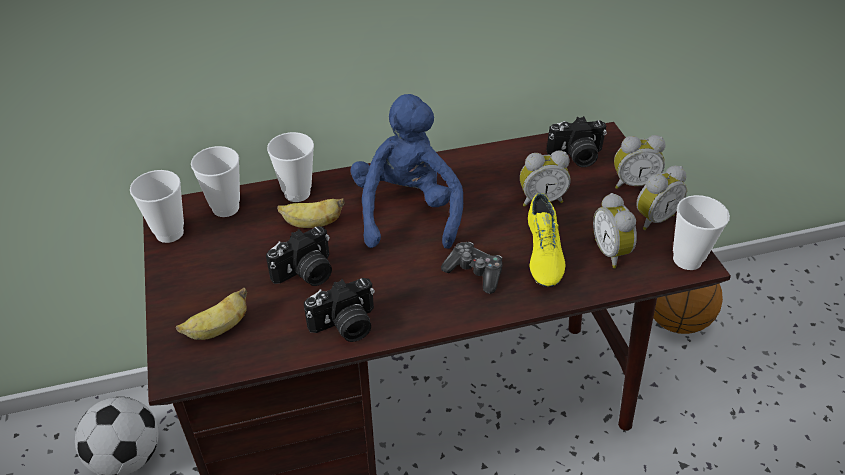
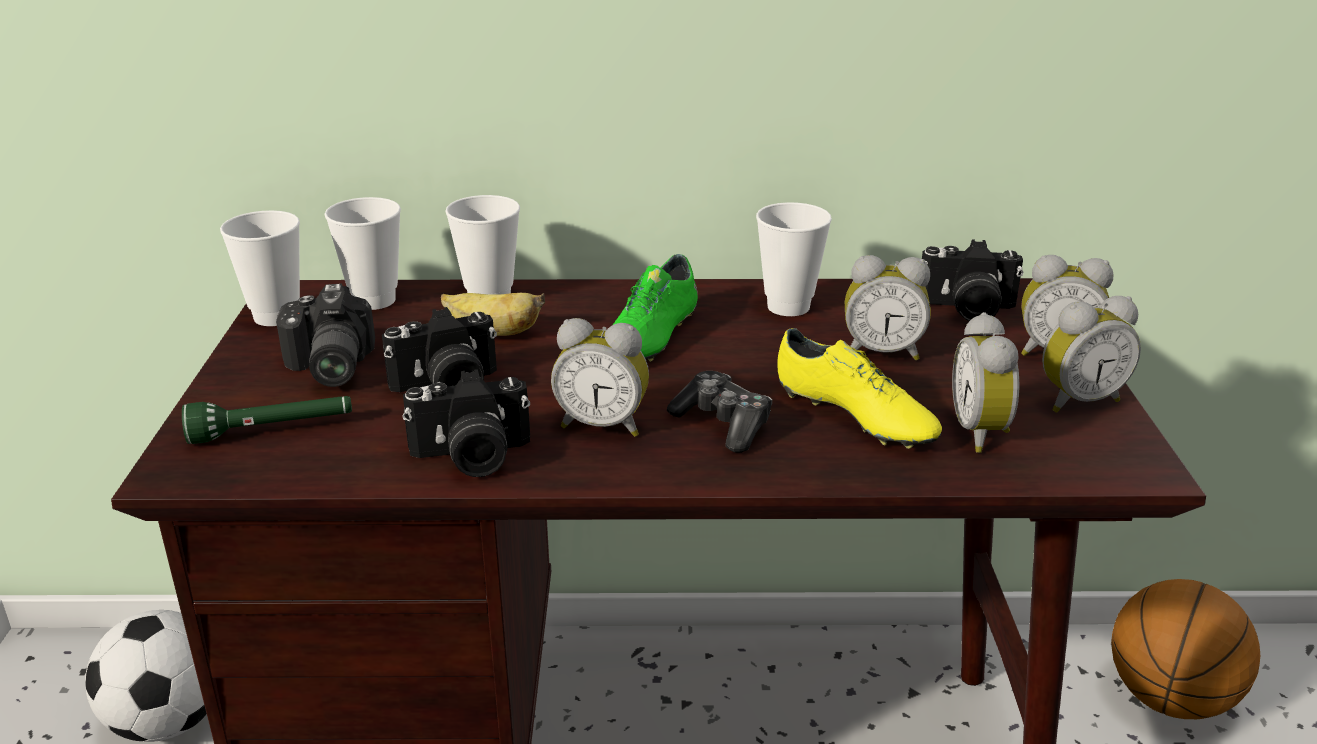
camera: 15 degrees right, 15 degrees down
(218, 329) = (272, 431): banana -> green flashlight
(224, 271) = (326, 367): none -> camera
(407, 211) = (649, 338): blue plush toy -> green shoe
(408, 286) = (603, 424): none -> alarm clock
(542, 254) = (854, 417): yellow shoe -> yellow shoe turned 60 degrees counterclockwise
(687, 260) = (1124, 462): cup -> cup (788, 307)

